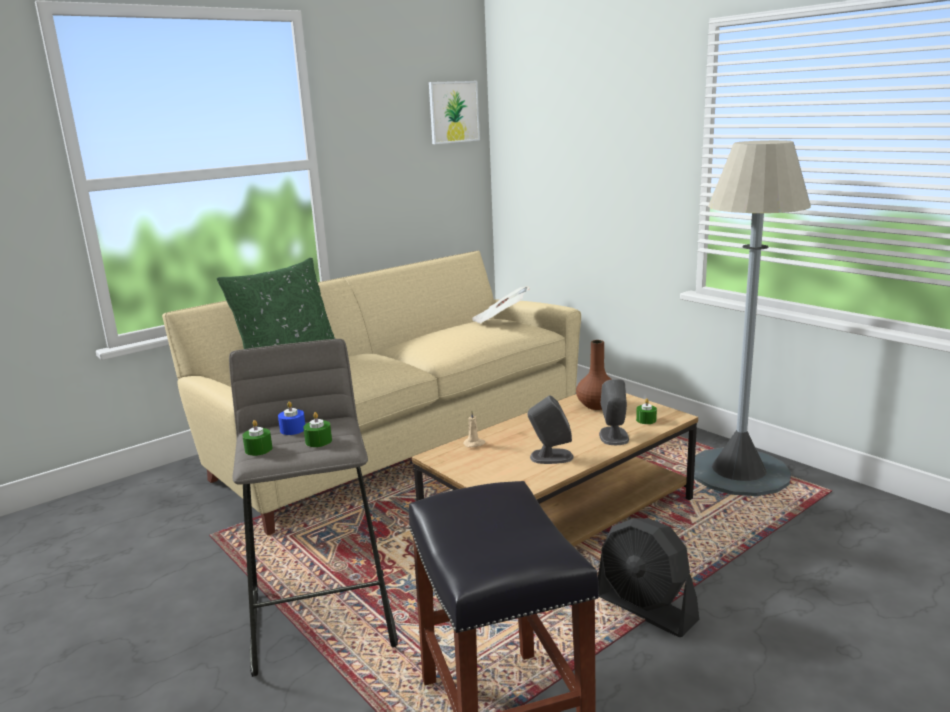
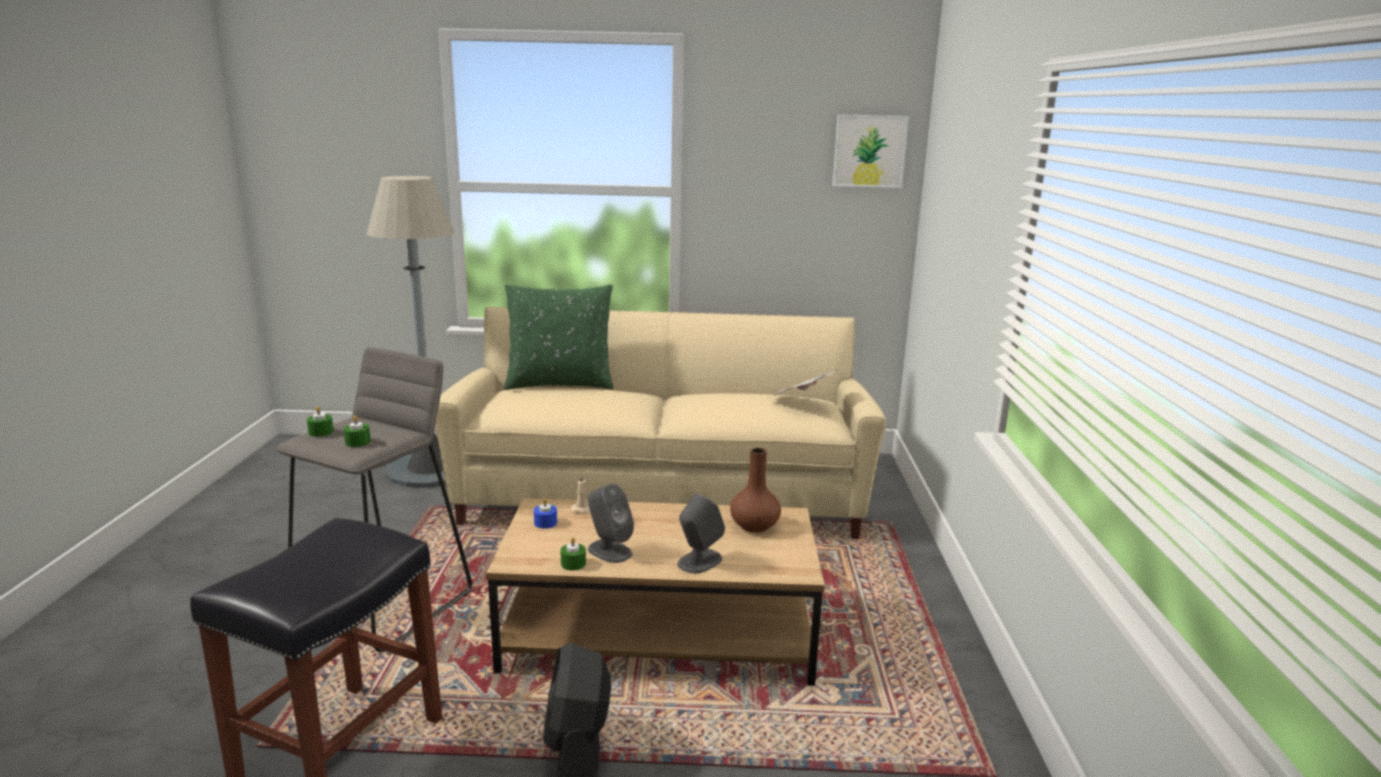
camera: 40 degrees right, 0 degrees up
(293, 429) = (369, 427): blue candle -> blue candle (545, 523)
(646, 420) = (764, 562): green candle -> green candle (573, 564)
(738, 473) = (920, 691): grey floor lamp -> grey floor lamp (430, 469)

